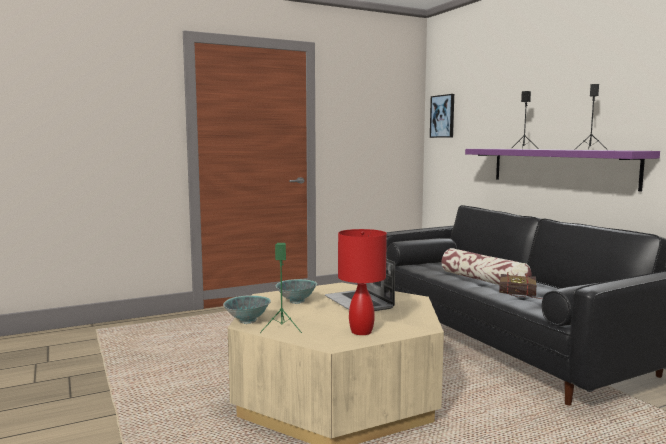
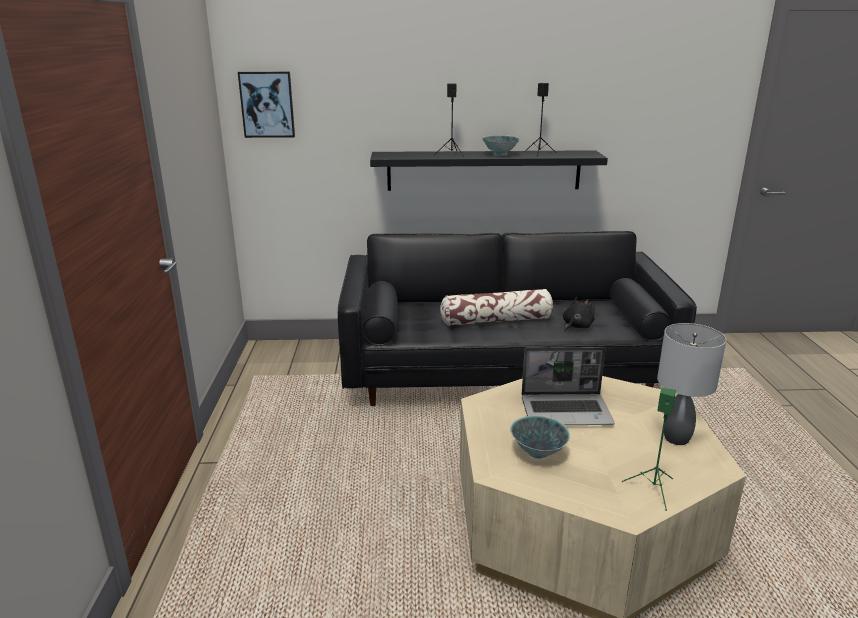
camera: 65 degrees left, 15 degrees up
(248, 321) = (613, 511): bowl -> bowl (499, 154)
(362, 331) = (676, 438): red table lamp -> grey table lamp
(521, 298) = (576, 326): book -> black plush toy
(560, 167) = (484, 170): purple shelf -> black shelf

